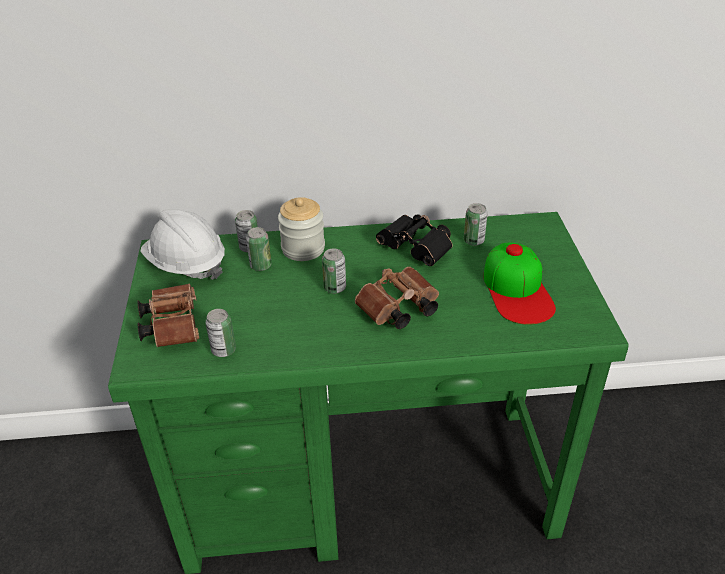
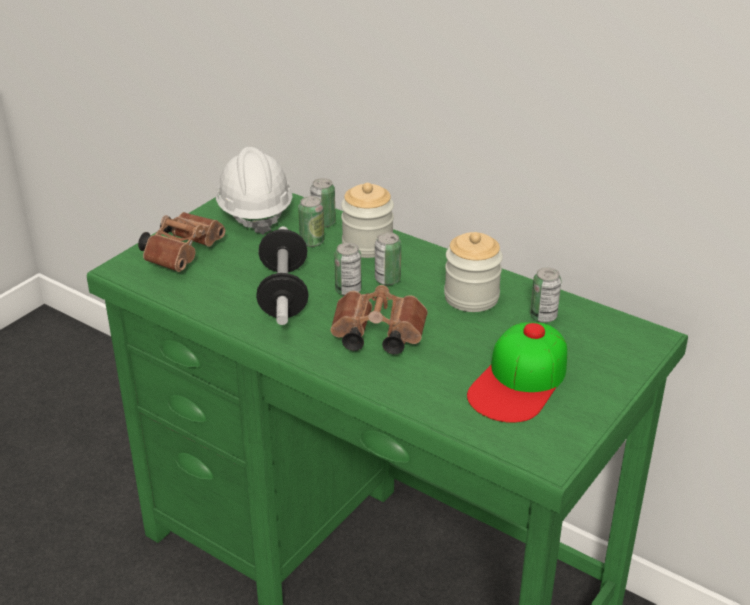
camera: 40 degrees right, 5 degrees down
(223, 350) = (194, 291): can -> can (387, 279)
(293, 314) = (283, 293): none -> dumbbell
(417, 250) = (471, 297): black binoculars -> jar

